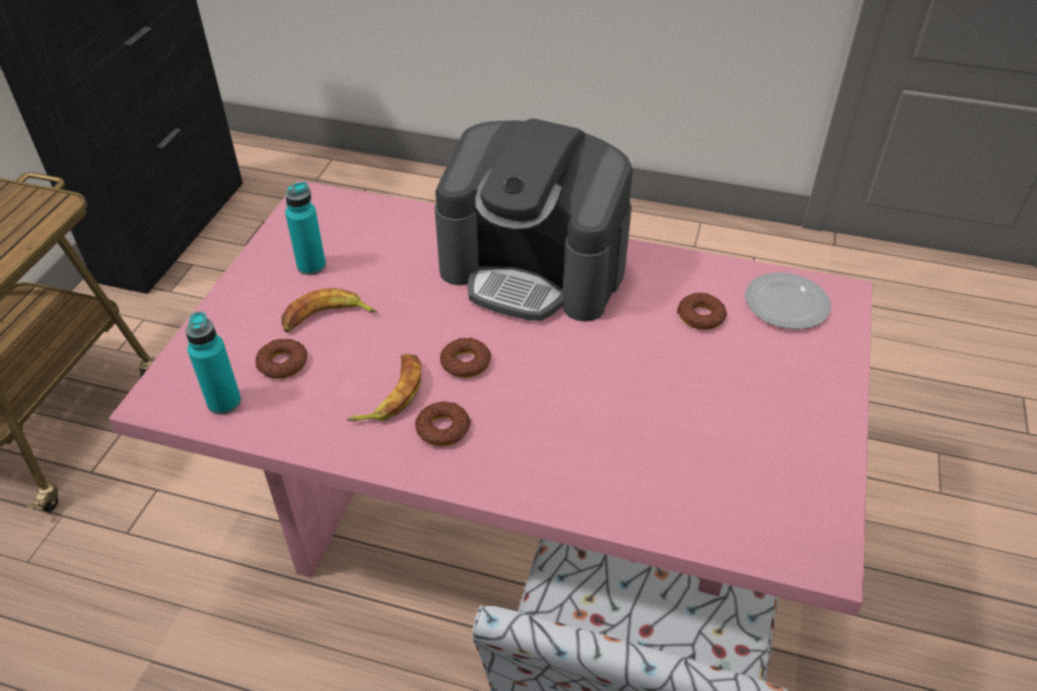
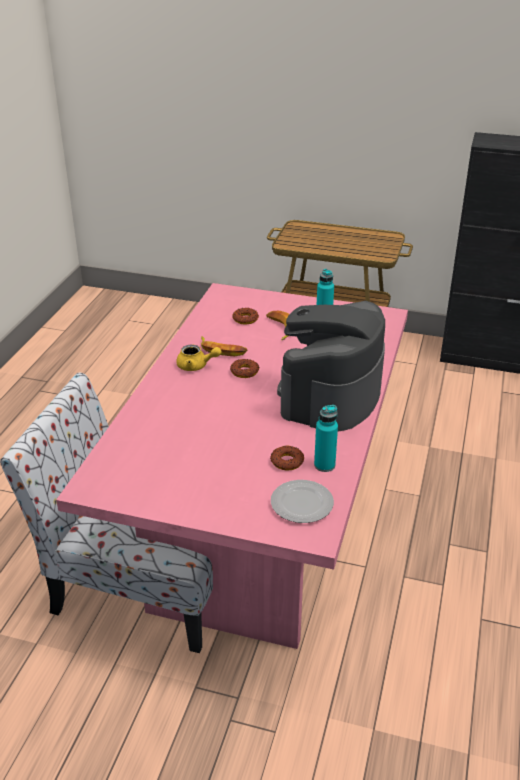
camera: 90 degrees right, 10 degrees down
(224, 402) = (219, 307): turquoise bottle -> turquoise bottle (324, 465)
(443, 428) = (196, 366): donut -> yellow teapot

